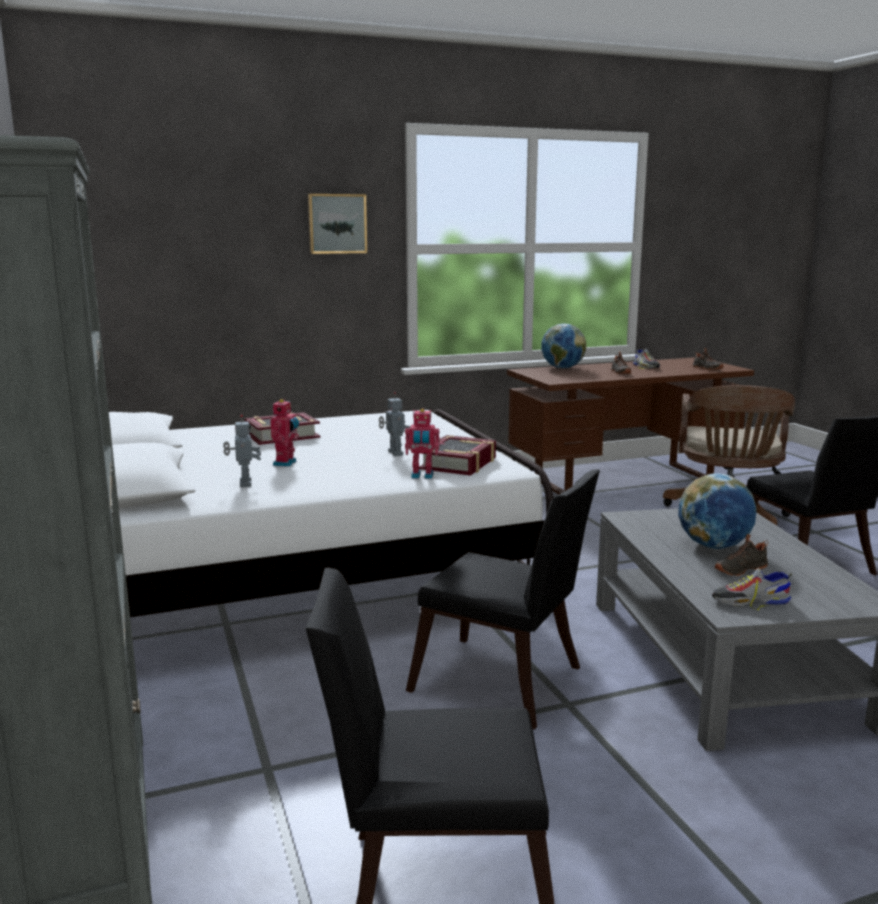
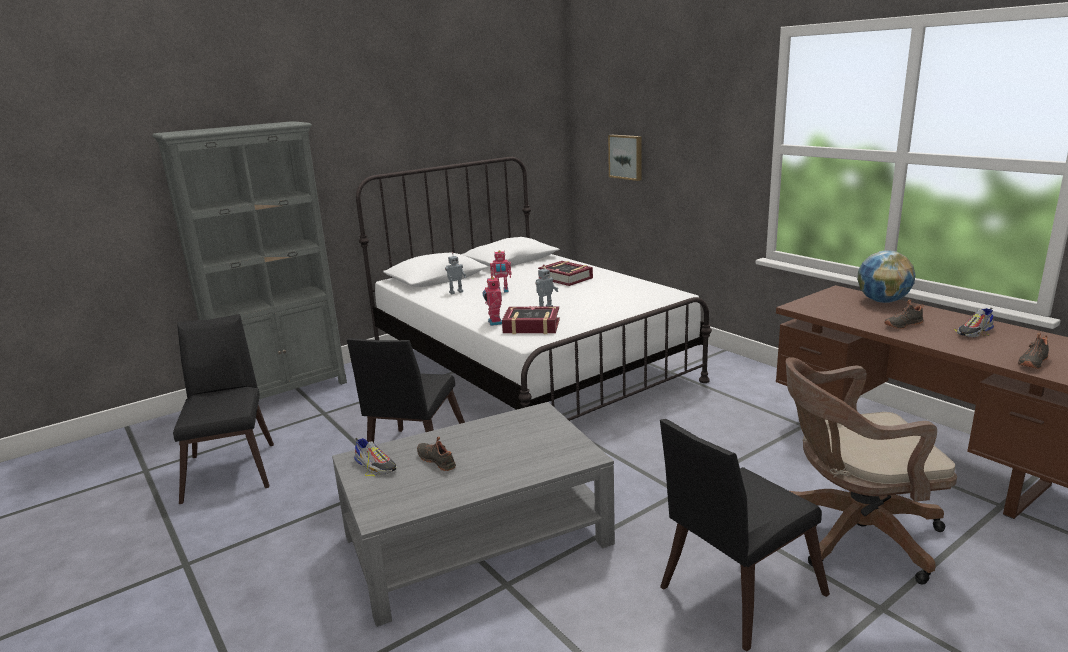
camera: 75 degrees right, 5 degrees up
(337, 223) = (721, 122): picture -> picture (626, 157)
(714, 546) = (486, 449): globe -> none
(750, 601) = (375, 465): shoe -> shoe turned 150 degrees clockwise

